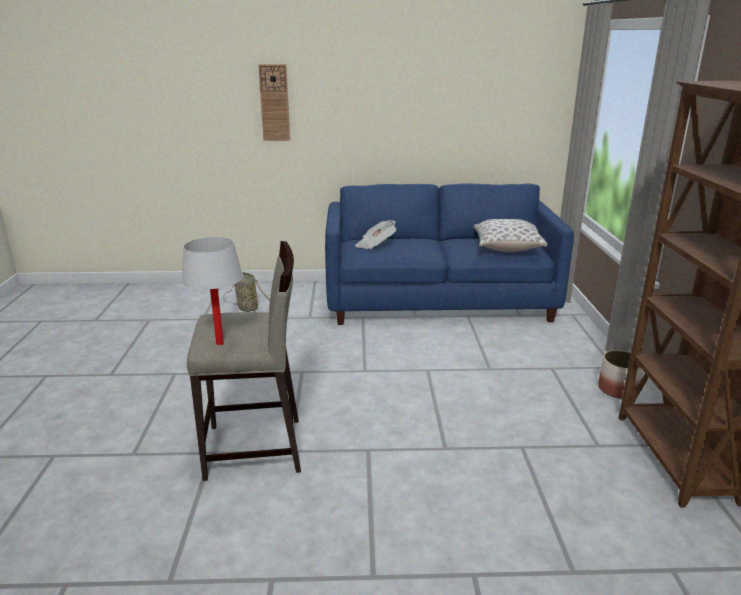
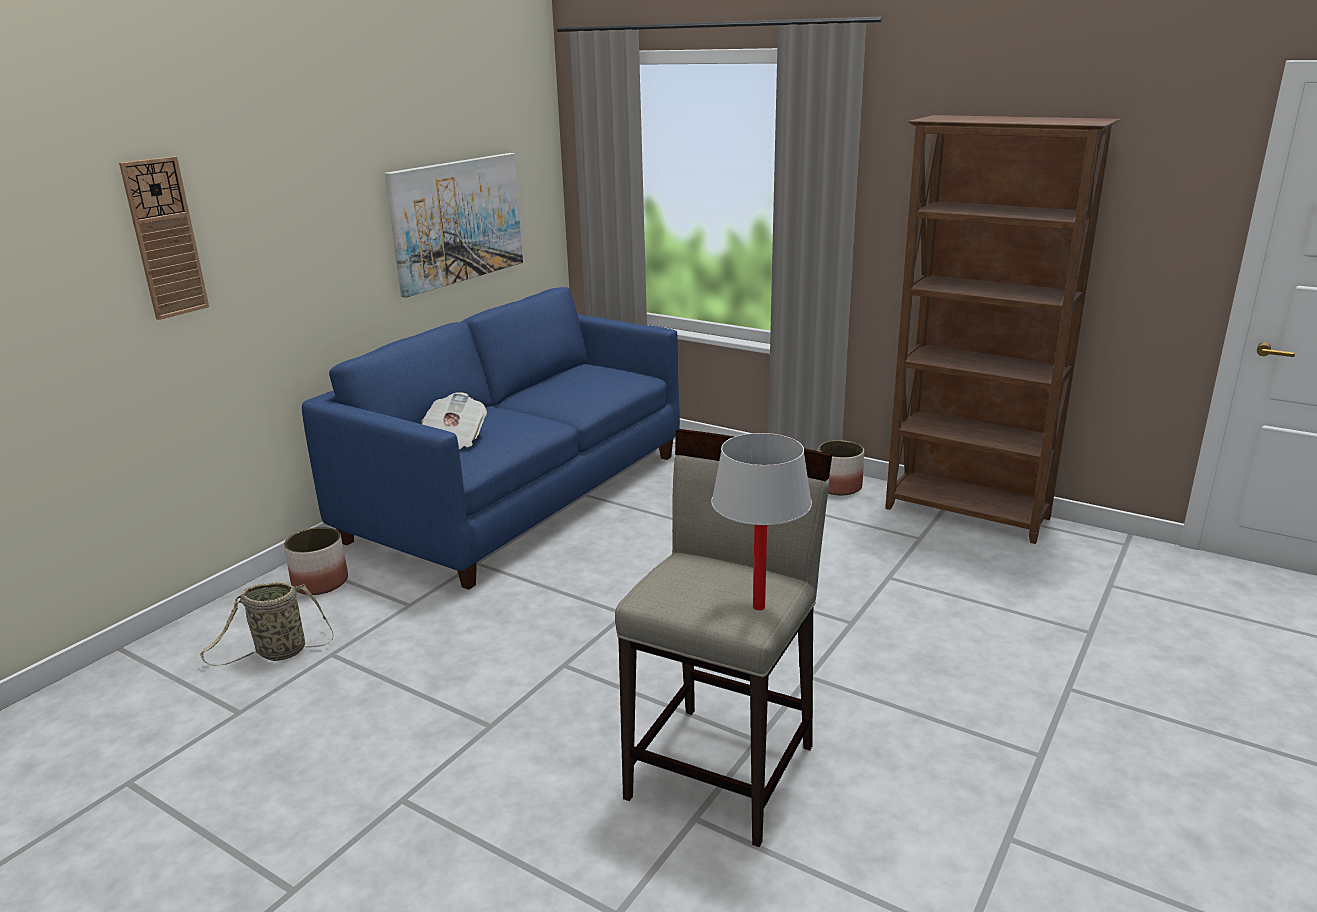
camera: 55 degrees left, 0 degrees up
(304, 293) = (320, 582): none -> planter
(468, 126) = (457, 221): none -> picture
(507, 248) = (600, 381): pillow -> none

